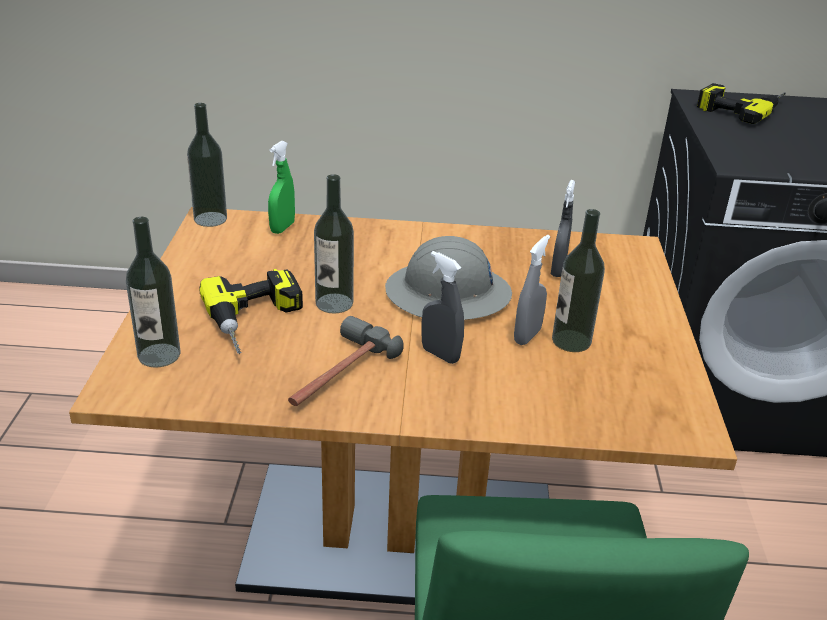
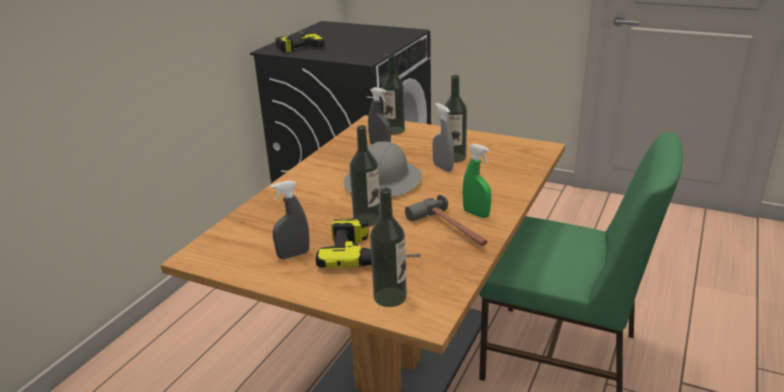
camera: 65 degrees left, 5 degrees down
(210, 219) = (195, 256): bottle -> bottle (394, 130)
(282, 228) = (242, 226): green spray bottle -> green spray bottle (476, 214)
(440, 355) = (447, 195): grey spray bottle -> grey spray bottle (293, 255)

